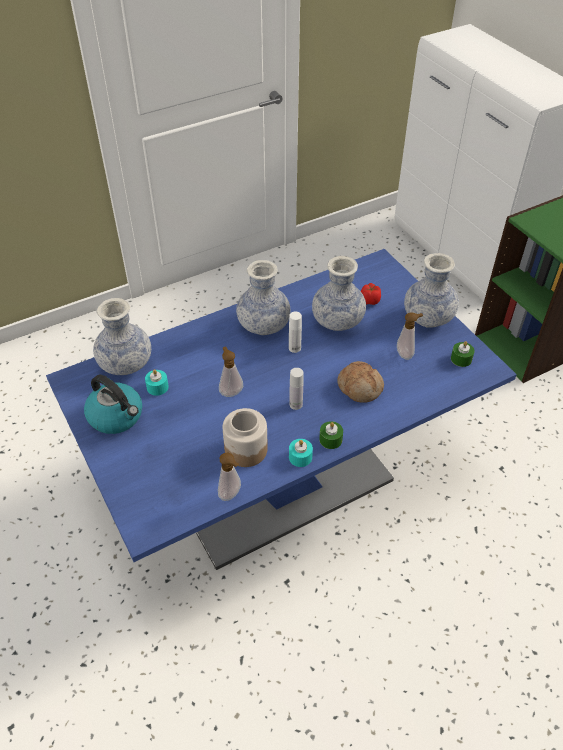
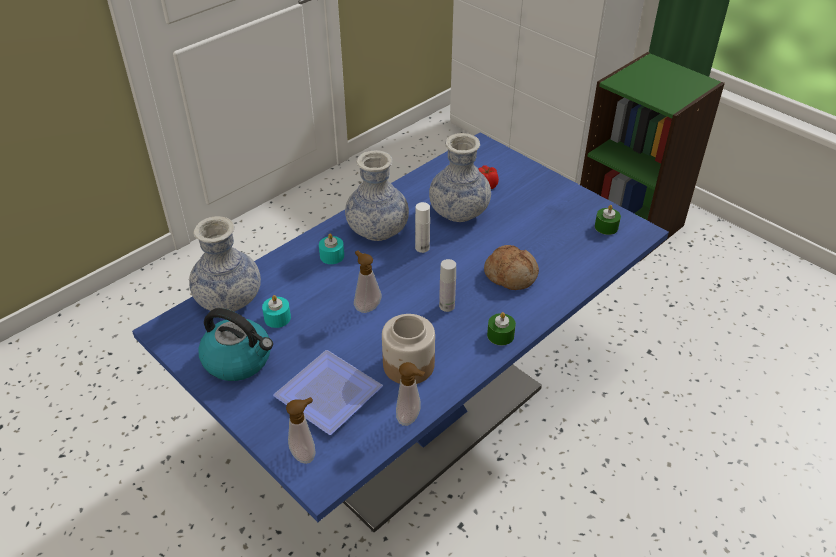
camera: 15 degrees left, 5 degrees down
(178, 460) = (332, 394): none -> plate
(300, 457) = (474, 360): turquoise candle -> turquoise candle (332, 256)
(406, 354) = (546, 232): soap dispenser -> soap dispenser (305, 453)
(428, 317) = (554, 192): vase -> none

